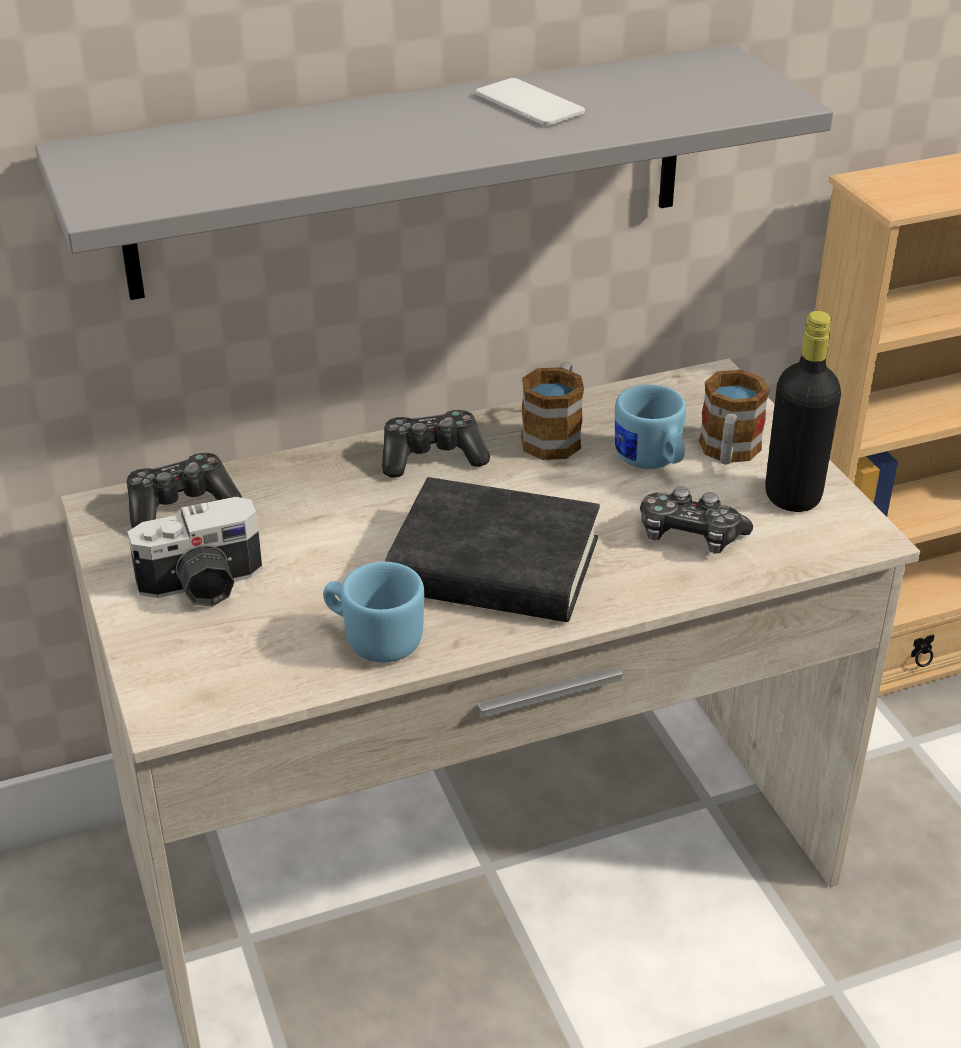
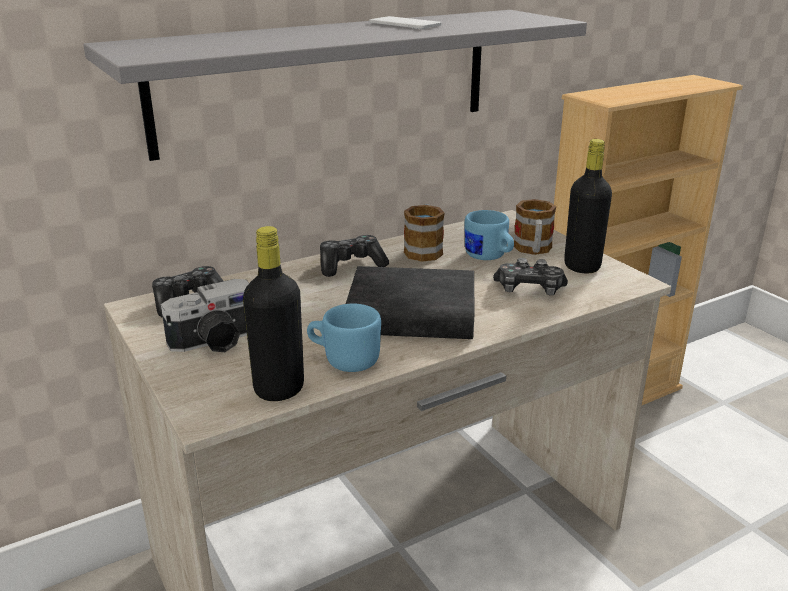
camera: 10 degrees left, 10 degrees down
(273, 678) = (279, 389): none -> black bottle

